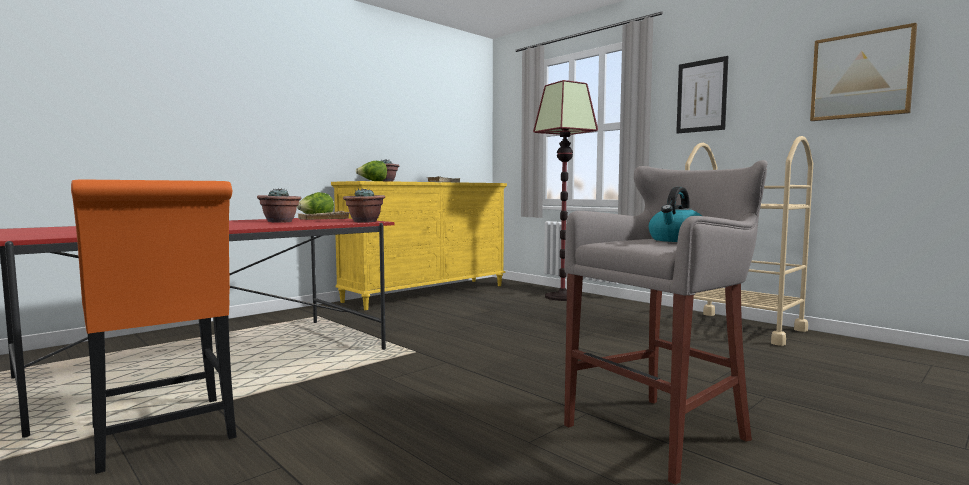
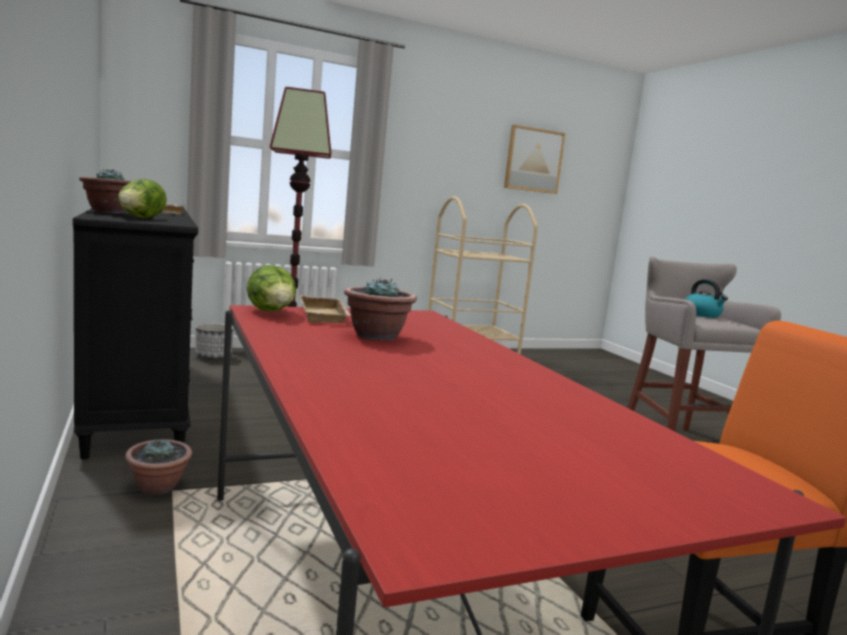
camera: 70 degrees left, 5 degrees up
(364, 221) = (424, 316): potted plant -> potted plant (158, 487)
(428, 293) = (138, 397): yellow dresser -> black dresser
(526, 288) = (213, 356): none -> planter
(701, 96) = (425, 144): picture -> none

